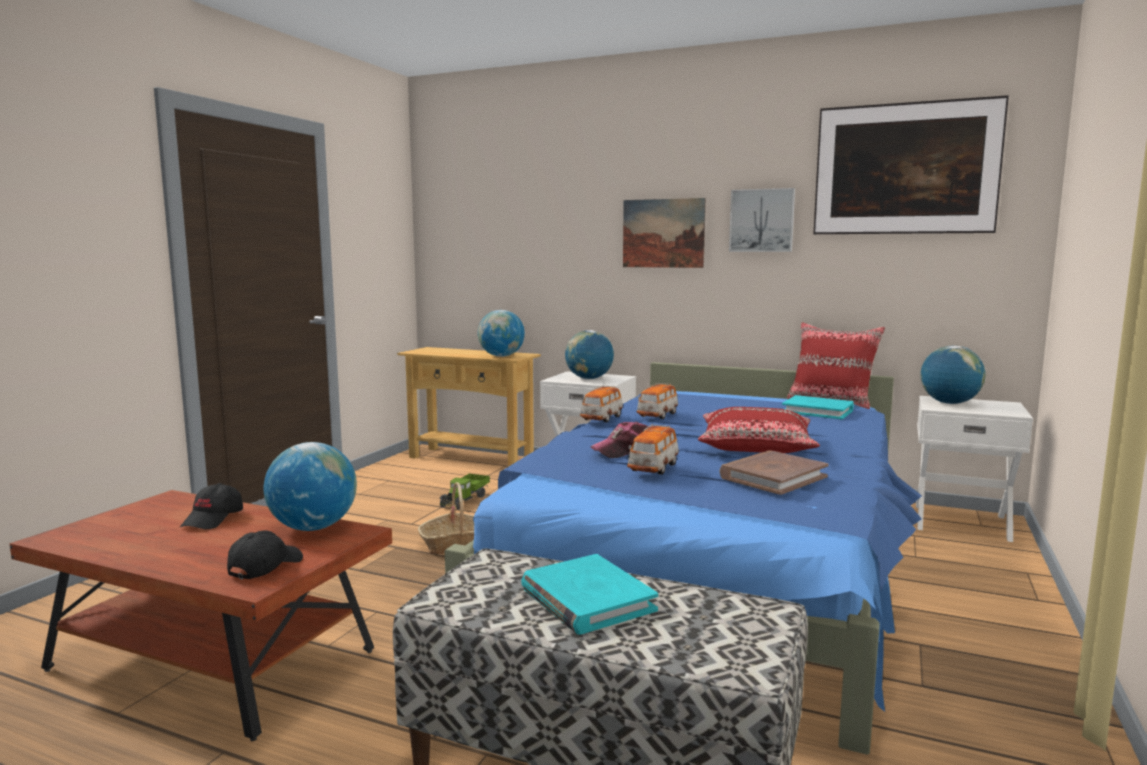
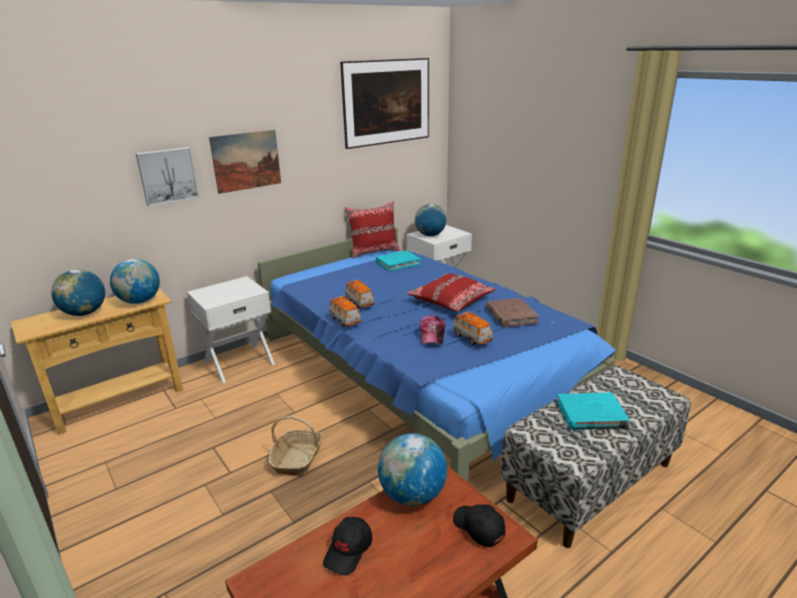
camera: 60 degrees left, 15 degrees up
(213, 519) = (349, 551): black cap -> black cap turned 75 degrees clockwise
(465, 500) = (214, 431): toy truck -> none
(589, 379) = (230, 292): globe -> globe (85, 313)
(762, 220) = (314, 143): picture -> picture (167, 175)

